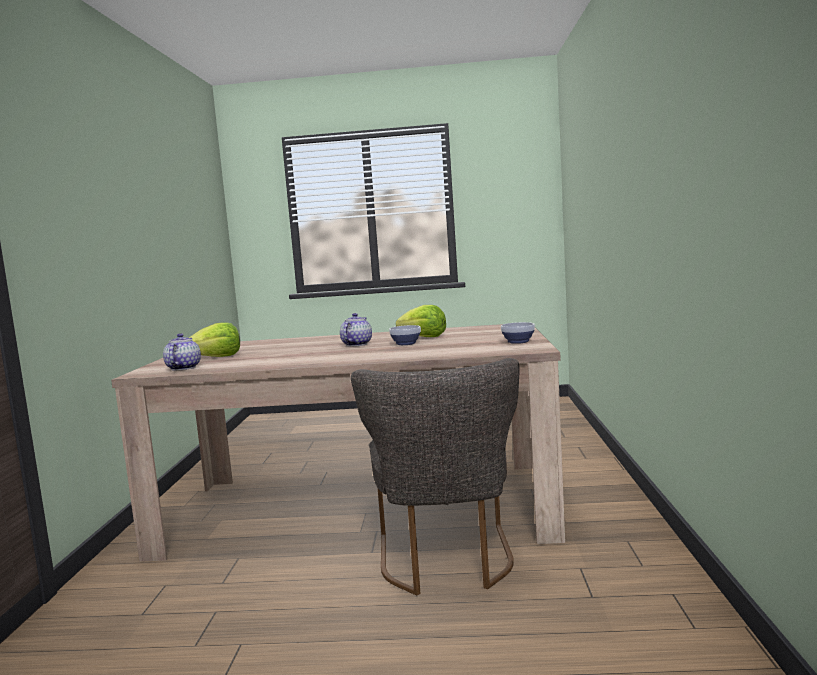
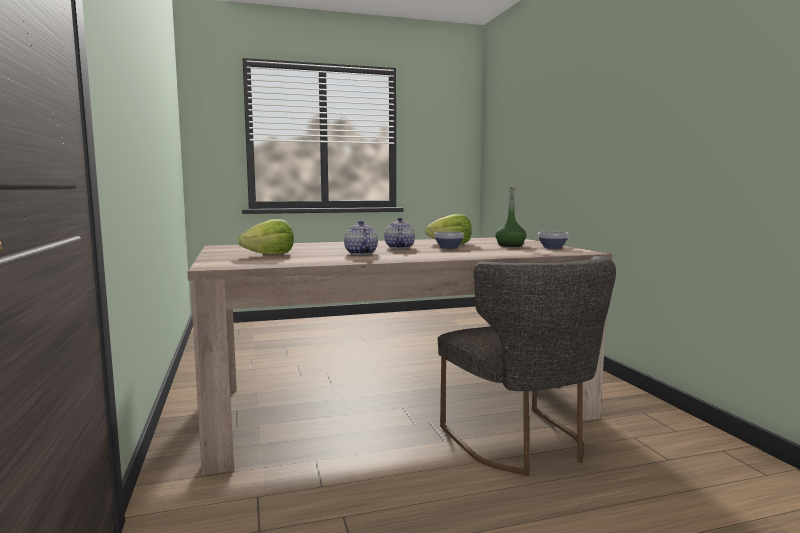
camera: 20 degrees left, 0 degrees up
(182, 368) = (255, 262): teapot -> teapot (360, 253)
(479, 339) = (510, 245): none -> green bottle

